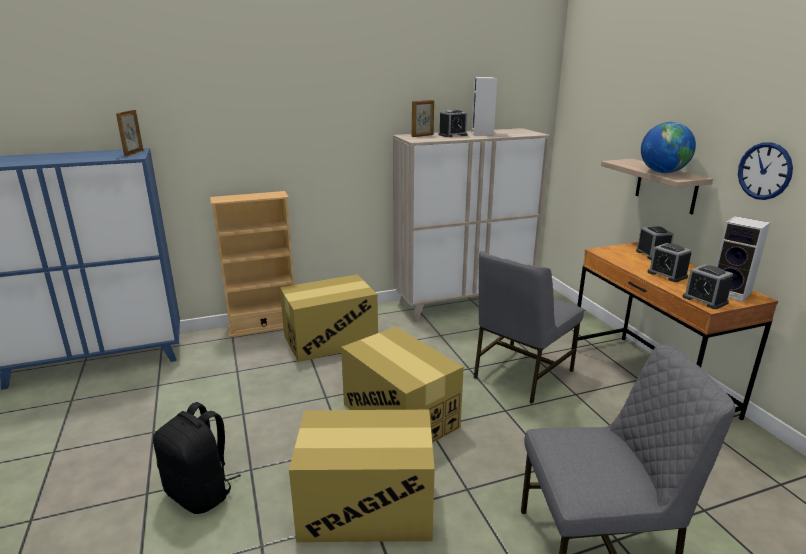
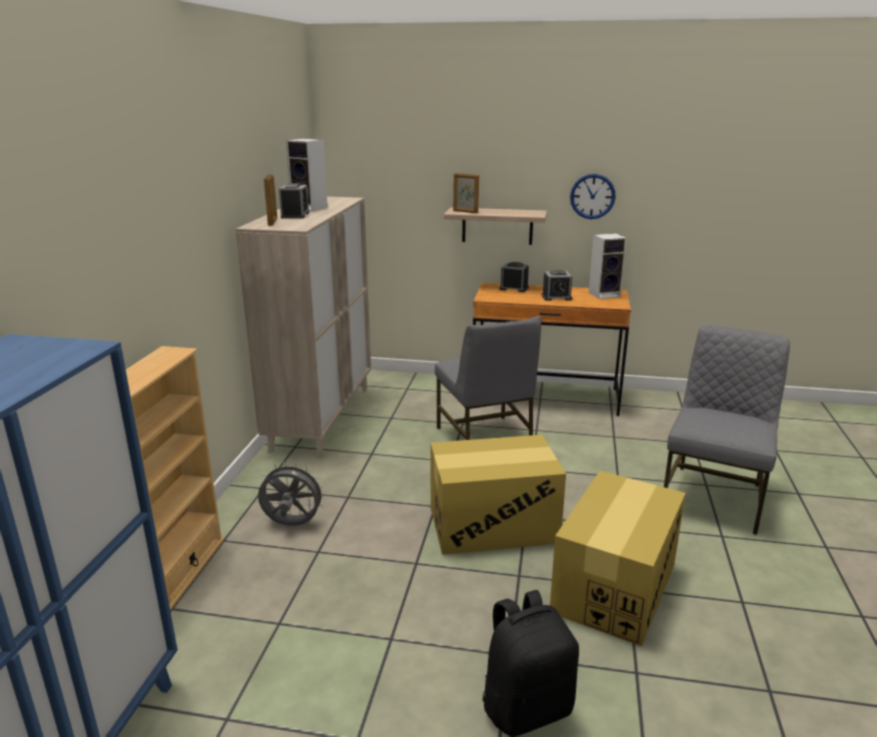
camera: 60 degrees left, 0 degrees up
(133, 153) = (47, 346): picture frame -> picture frame (465, 212)
(330, 340) = (292, 525): cardboard box -> grey fan
(663, 172) = (512, 213): globe -> none
(704, 300) = (609, 303): alarm clock -> none

